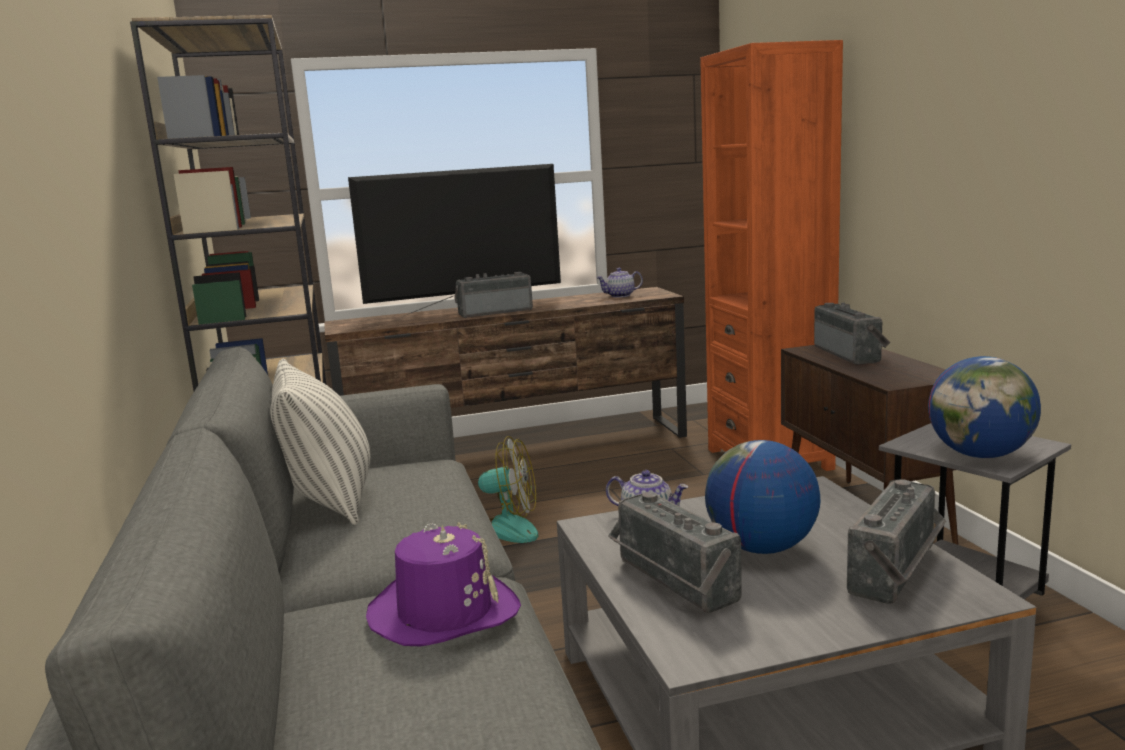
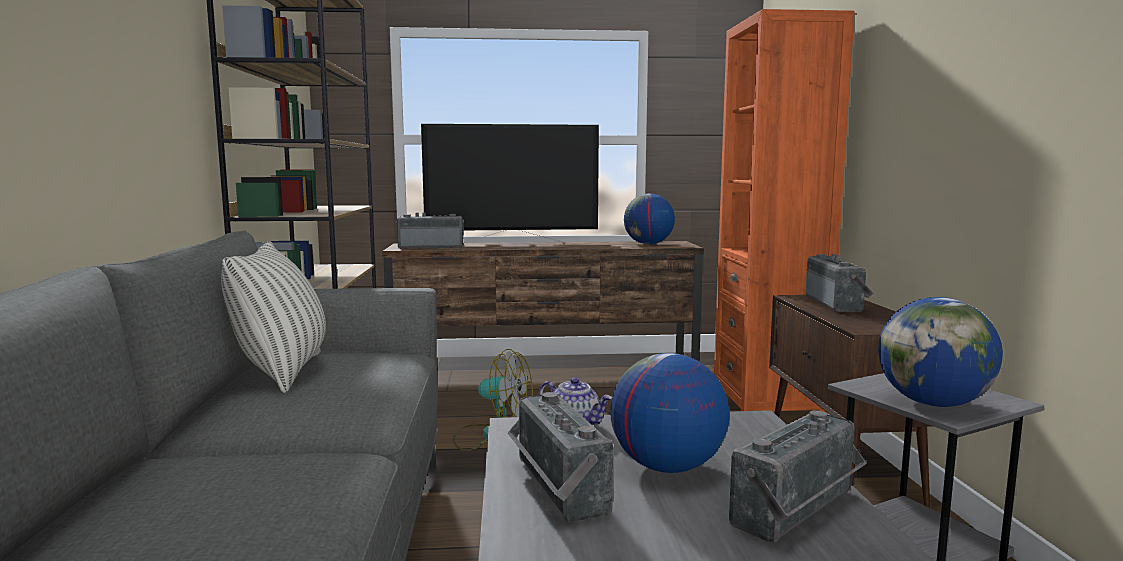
camera: 10 degrees right, 5 degrees down
(443, 611) = (281, 475): purple hat -> none
(495, 312) = (532, 247): radio -> radio (431, 247)
(620, 296) = (648, 244): teapot -> globe

